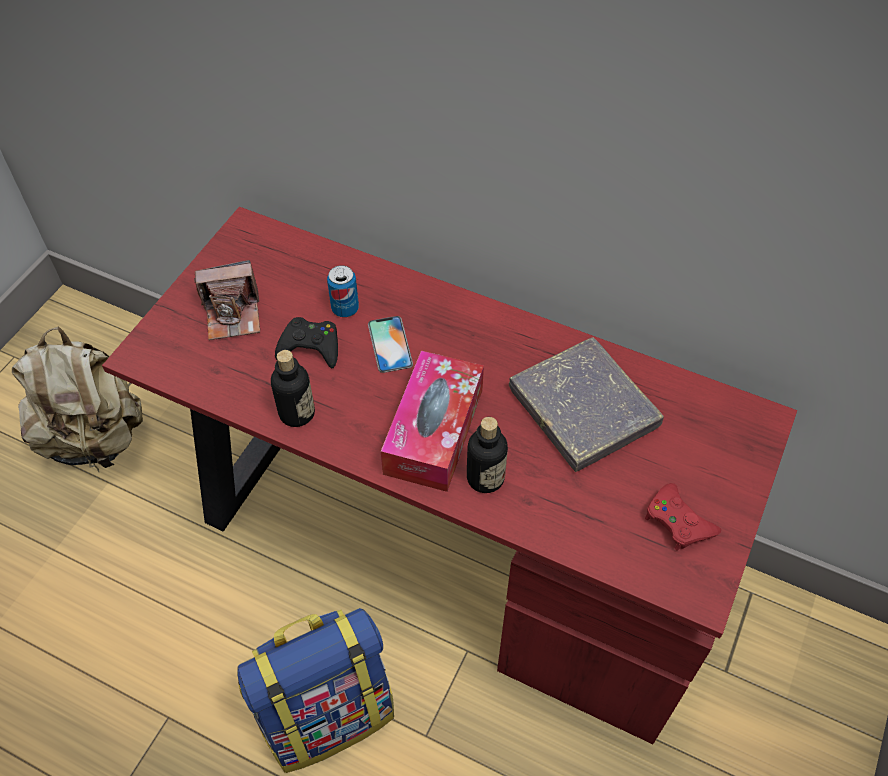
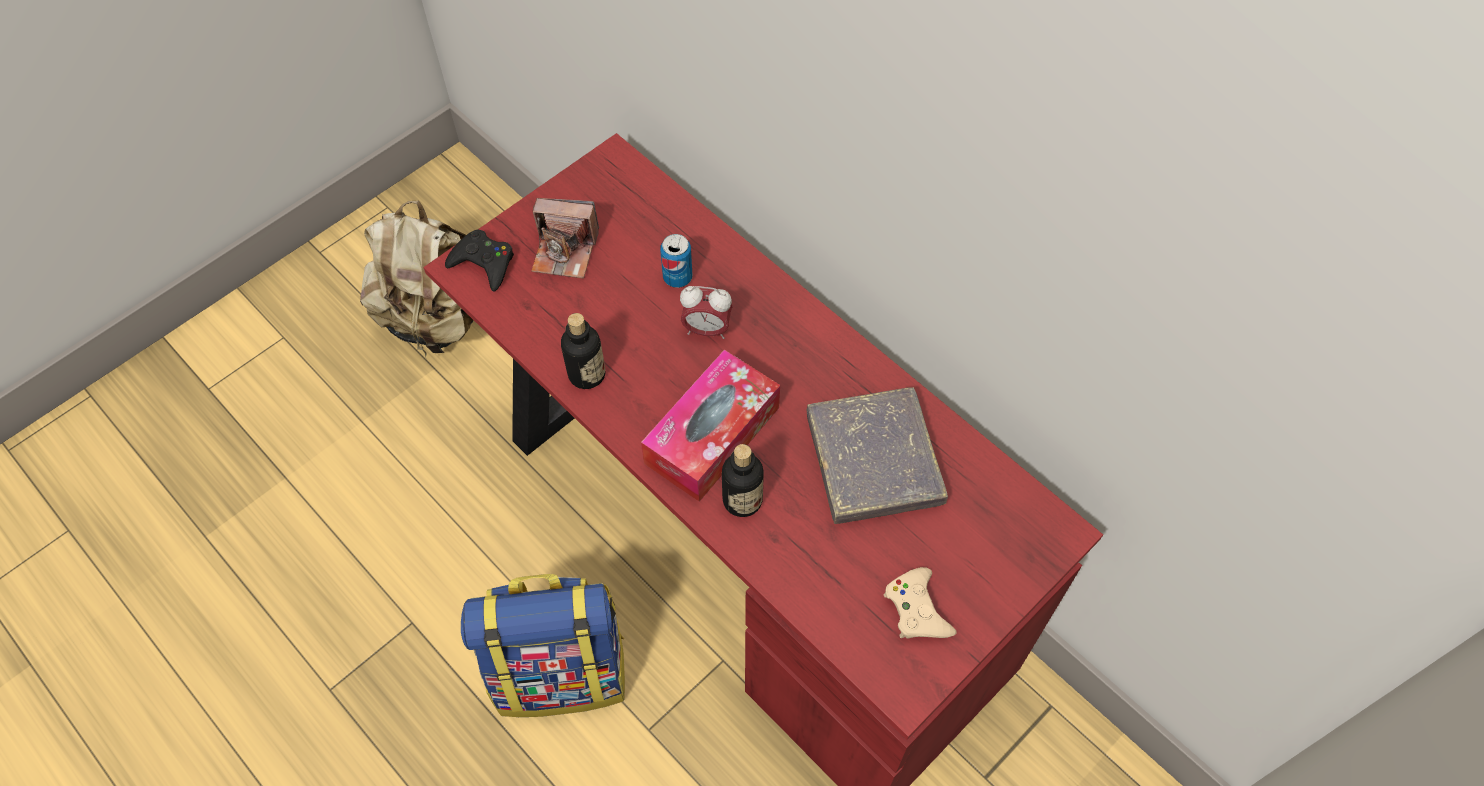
camera: 20 degrees right, 5 degrees up
(310, 347) = (627, 308): black game controller -> black game controller (484, 263)
(390, 344) = (706, 329): phone -> alarm clock
(678, 521) = (917, 609): red game controller -> beige game controller

